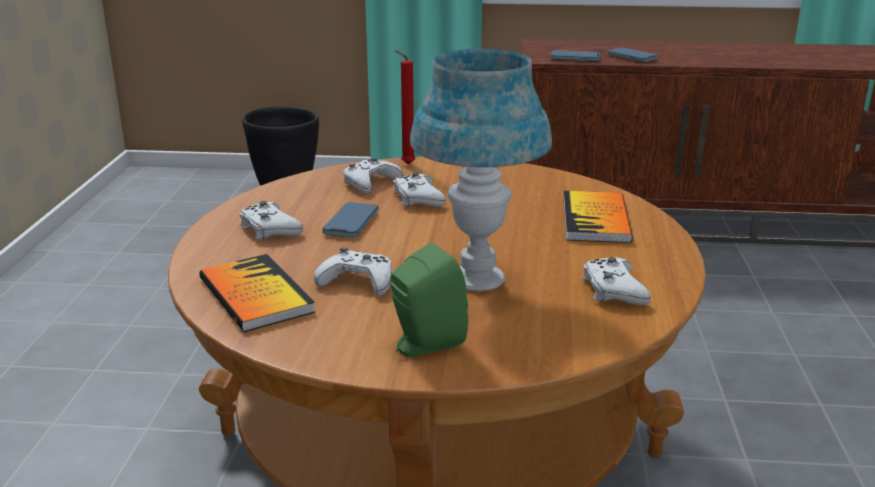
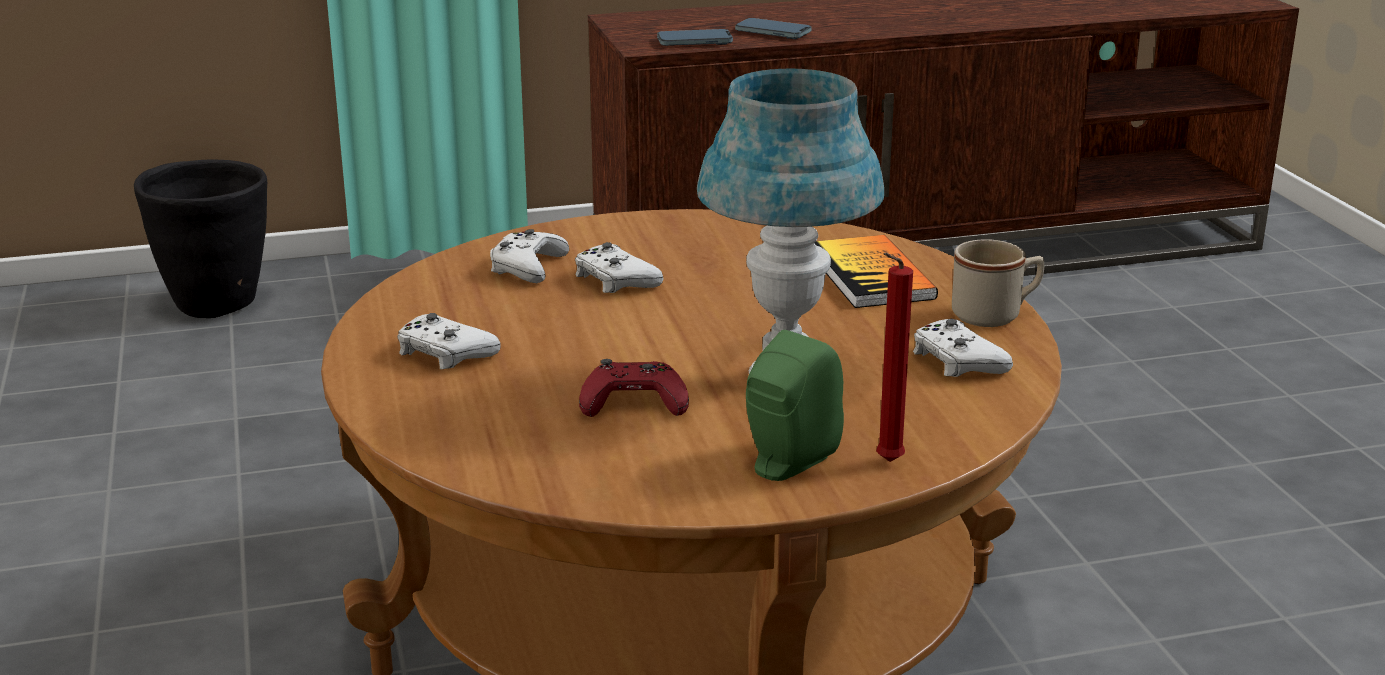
camera: 20 degrees left, 0 degrees up
(255, 295) = (513, 443): book -> none
(351, 223) = (553, 328): phone -> none
(358, 281) = (634, 403): white game controller -> red game controller
(405, 164) = (554, 233): red candle -> red candle (886, 463)
(668, 260) = (995, 315): none -> beige mug

